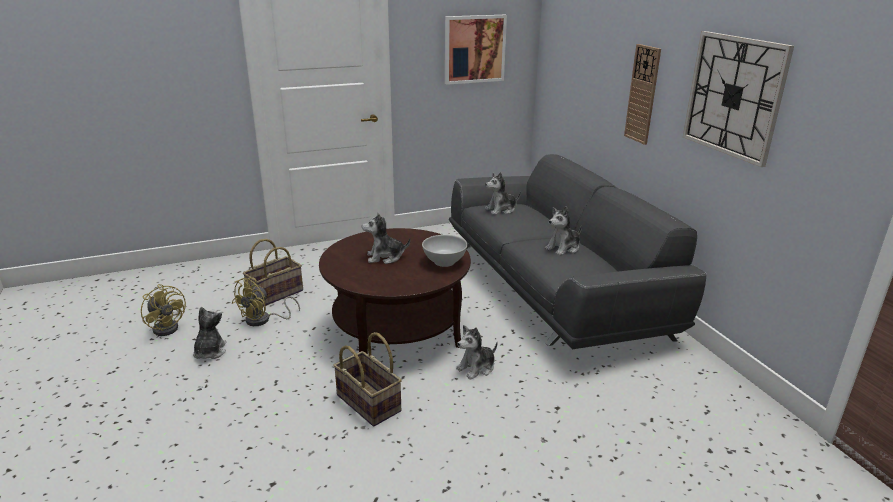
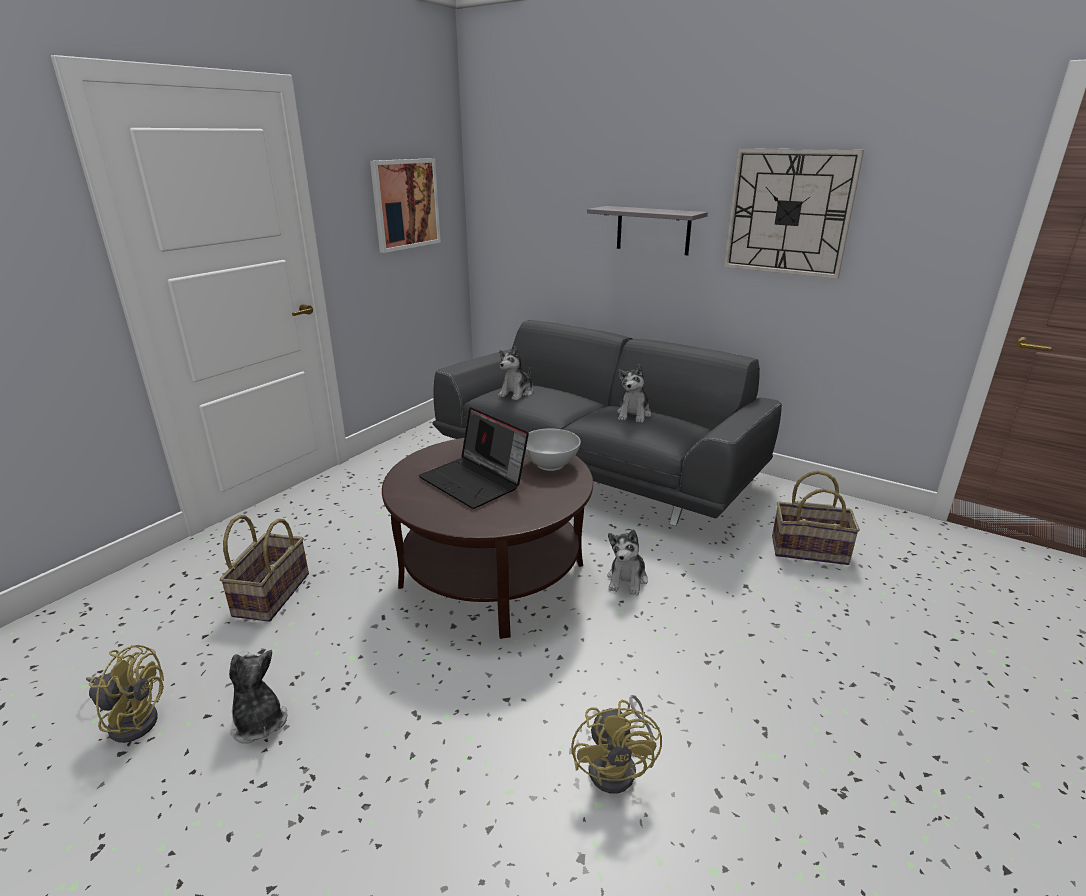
camera: 35 degrees left, 0 degrees up
(263, 320) = (294, 637): yellow fan -> yellow fan (619, 766)
(369, 403) = (567, 677): basket -> basket (809, 549)
(385, 257) = (475, 481): plush toy -> laptop
(642, 94) = (653, 230): wall clock -> grey shelf

